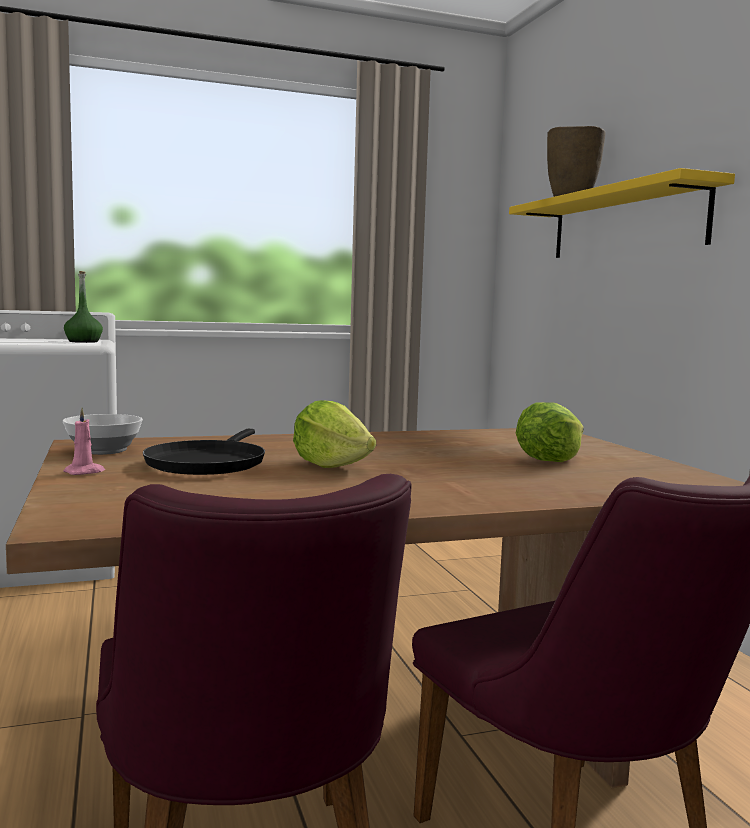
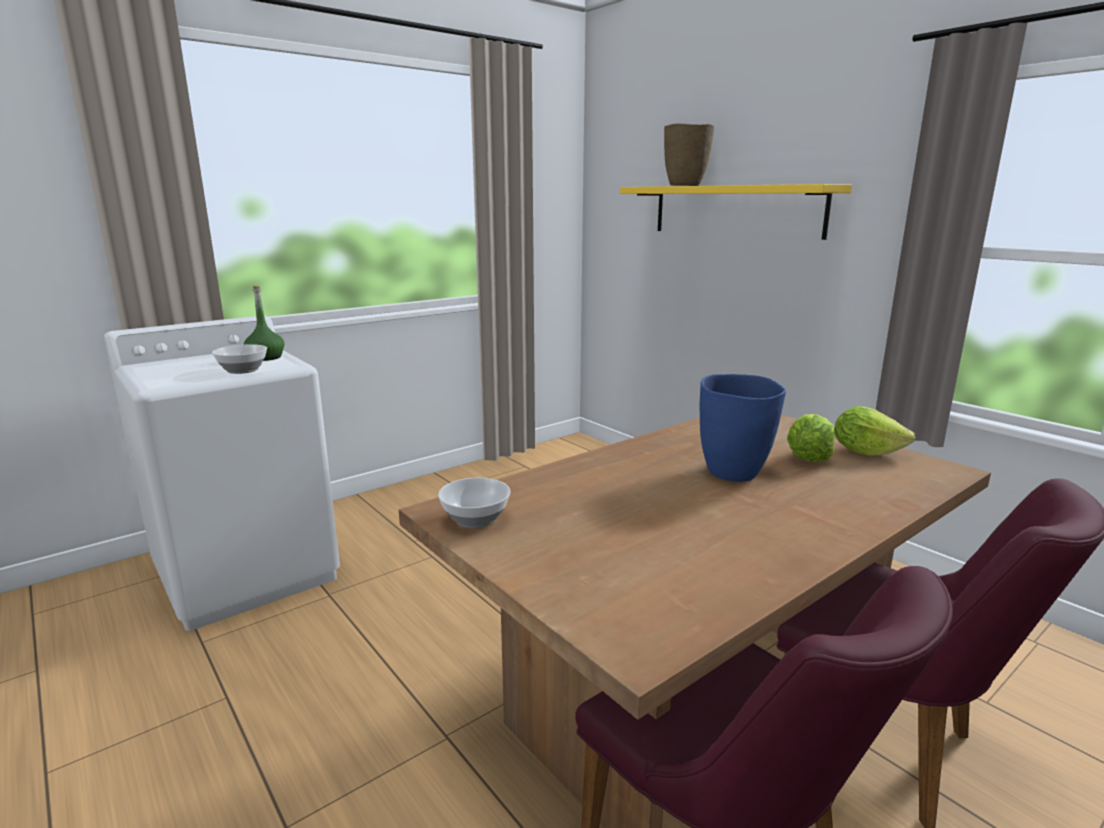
camera: 20 degrees left, 10 degrees up
(46, 343) = (243, 370): none -> bowl
(85, 472) = (518, 561): pink candle -> none
(208, 463) = (590, 519): black frying pan -> none
(331, 465) = (683, 500): lettuce -> lettuce (865, 452)
(432, 458) = (734, 473): none -> blue vase

